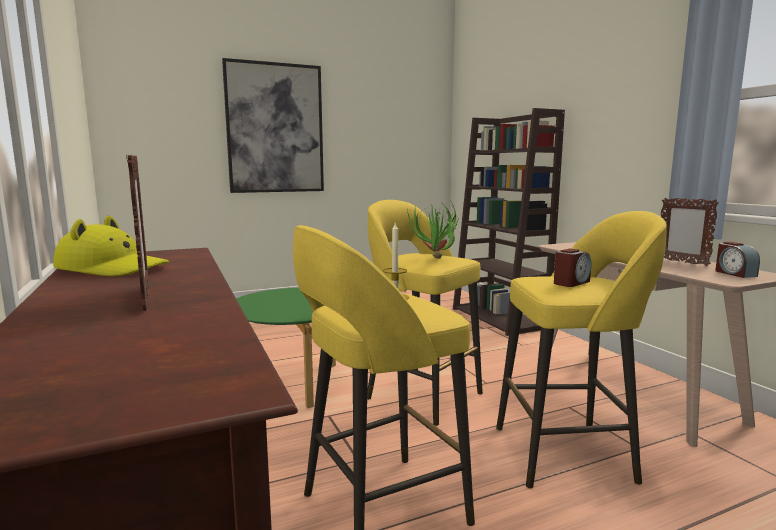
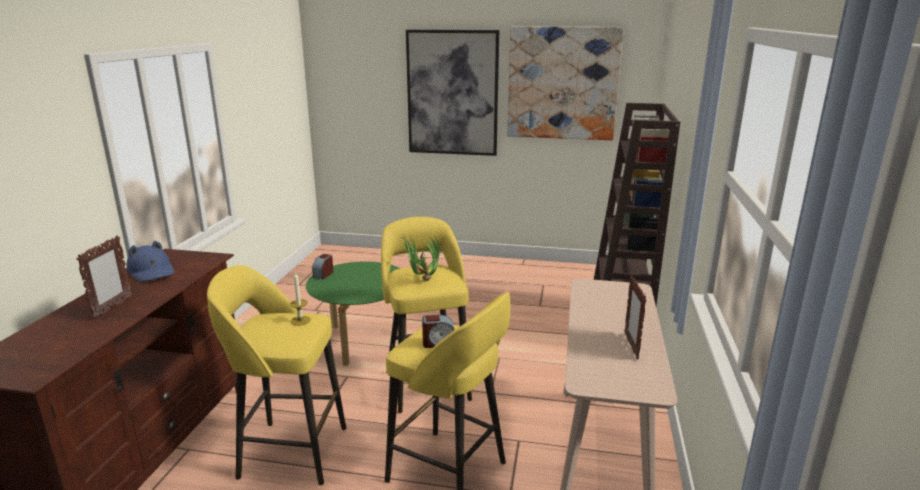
camera: 35 degrees right, 10 degrees up
(113, 268) = (152, 271): yellow hat -> blue hat
(378, 120) = (562, 83): none -> picture
(734, 273) = (625, 378): alarm clock -> alarm clock (323, 274)

